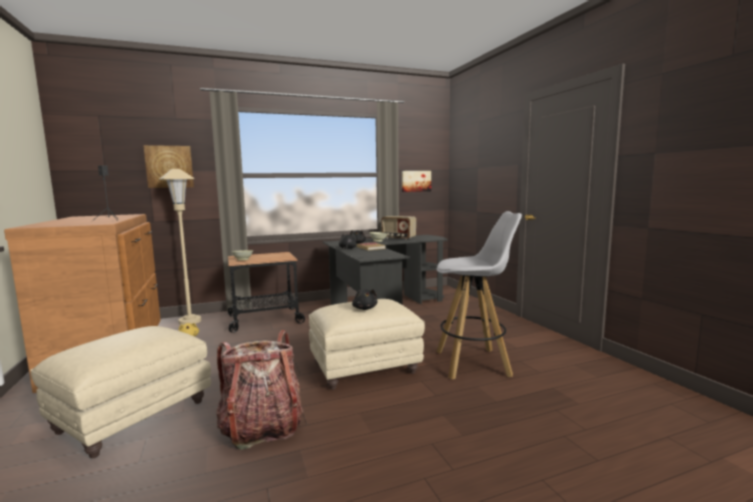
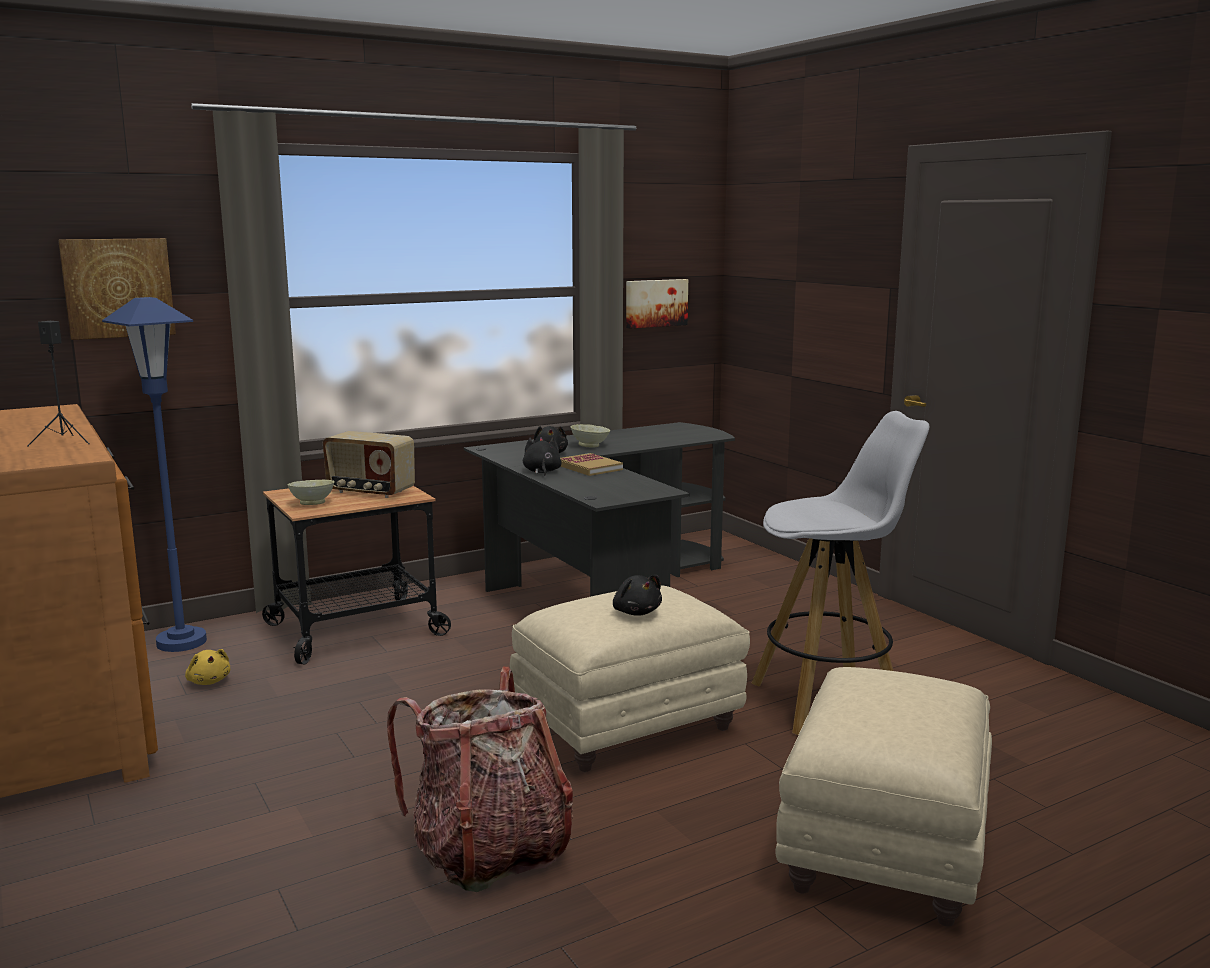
camera: 10 degrees left, 5 degrees up
(132, 418) = (219, 856): beige ottoman -> beige ottoman (886, 851)
(190, 321) = (182, 642): beige floor lamp -> blue floor lamp
(398, 238) = (627, 436): radio -> radio (370, 492)

